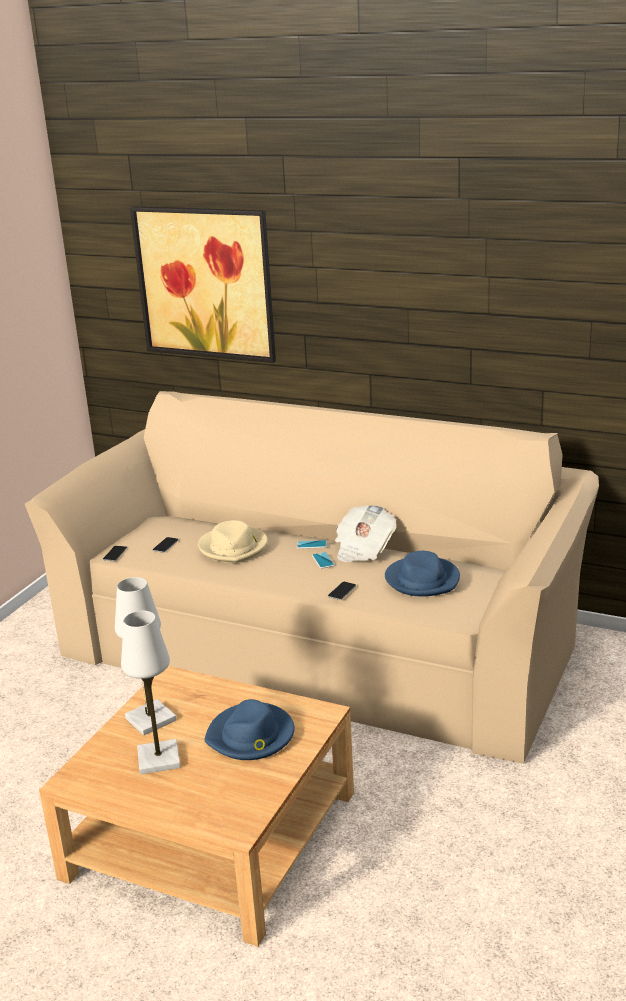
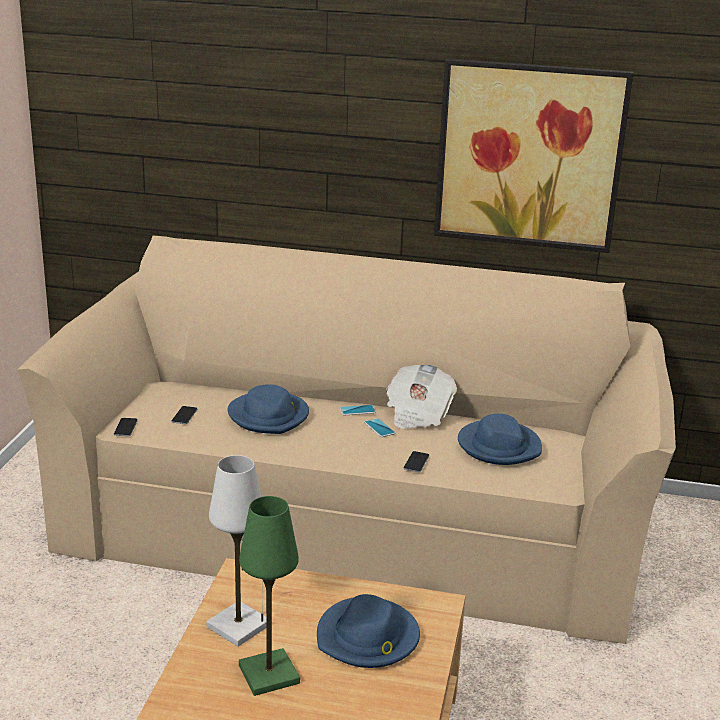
camera: 15 degrees left, 0 degrees up
(158, 759) = (269, 675): white table lamp -> green table lamp
(205, 283) = (209, 110): picture -> picture (529, 156)
(234, 547) = (269, 416): beige hat -> blue hat

